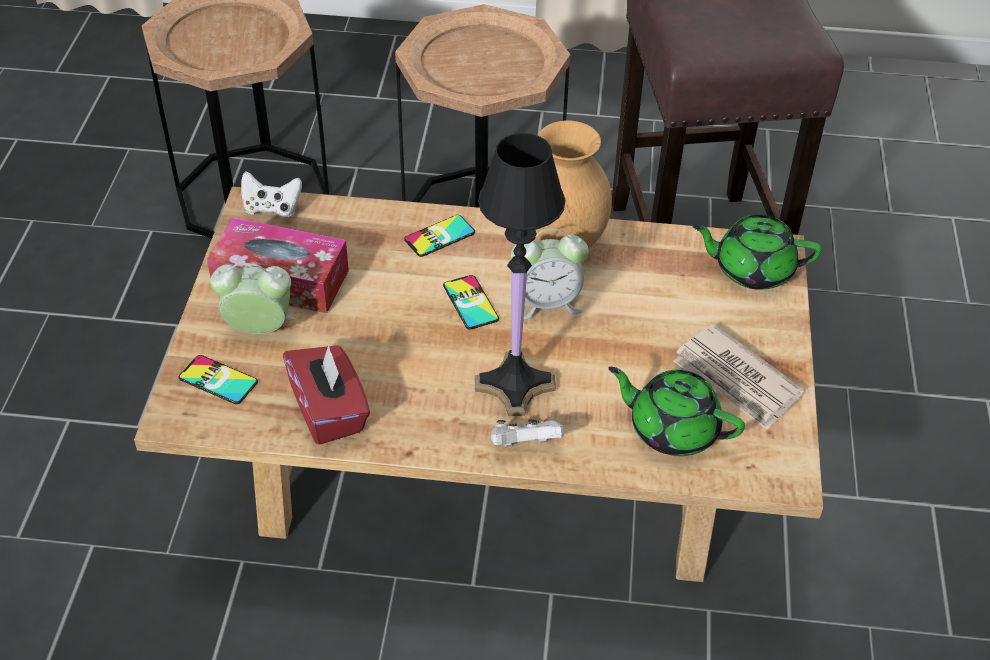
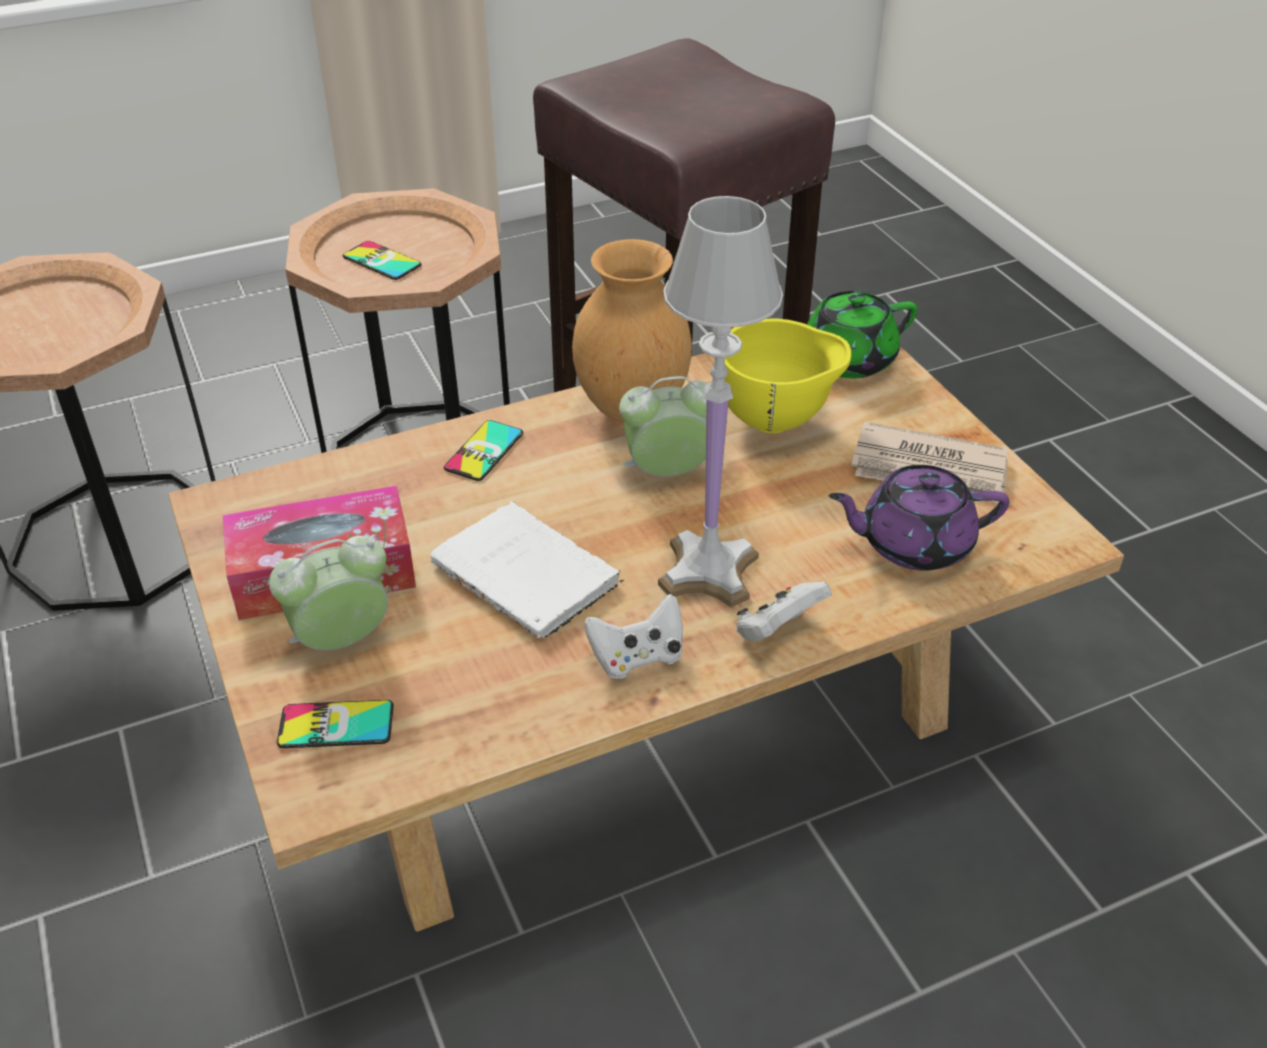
camera: 30 degrees left, 5 degrees down
(272, 208) = (245, 498): white game controller -> white game controller (637, 657)
(329, 411) = (516, 697): red tissue box -> none
(399, 337) = (529, 576): none -> white book
(470, 302) = (581, 506): phone -> phone (382, 261)
(515, 384) = (709, 570): black table lamp -> white table lamp
(547, 303) = (667, 472): alarm clock -> alarm clock turned 150 degrees counterclockwise
(657, 297) = (778, 422): none -> yellow bowl
(672, 429) = (913, 543): green teapot -> purple teapot

